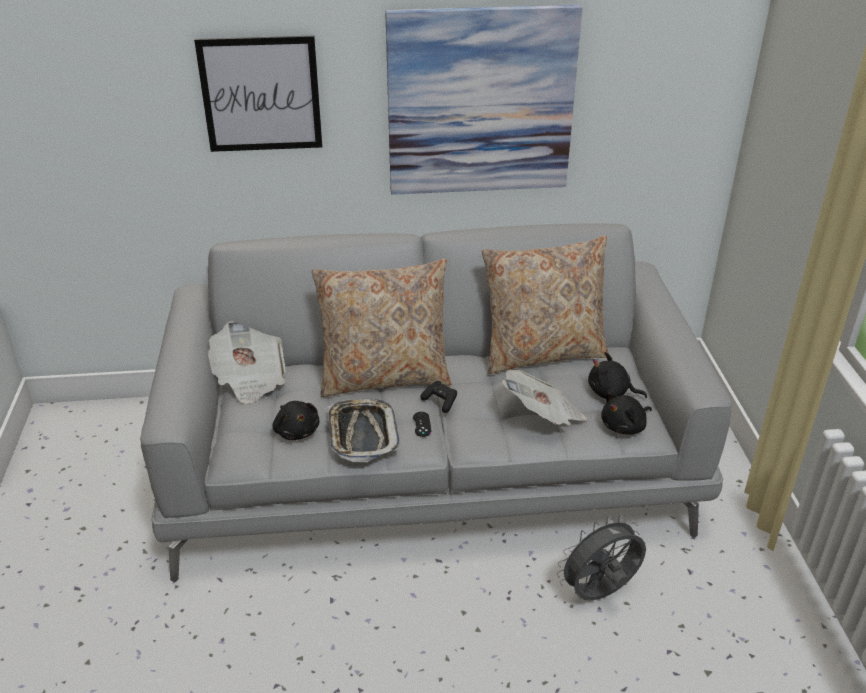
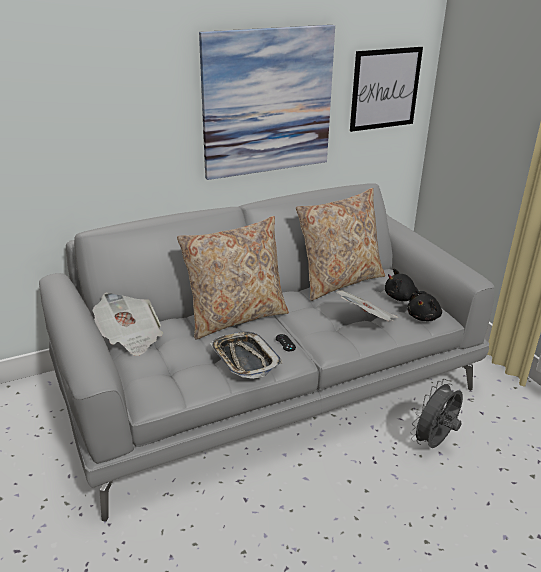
camera: 20 degrees left, 5 degrees down
(261, 94) = (104, 106): picture -> picture (385, 89)
(296, 431) = (190, 367): black plush toy -> none
(440, 401) = (289, 325): black game controller -> none

